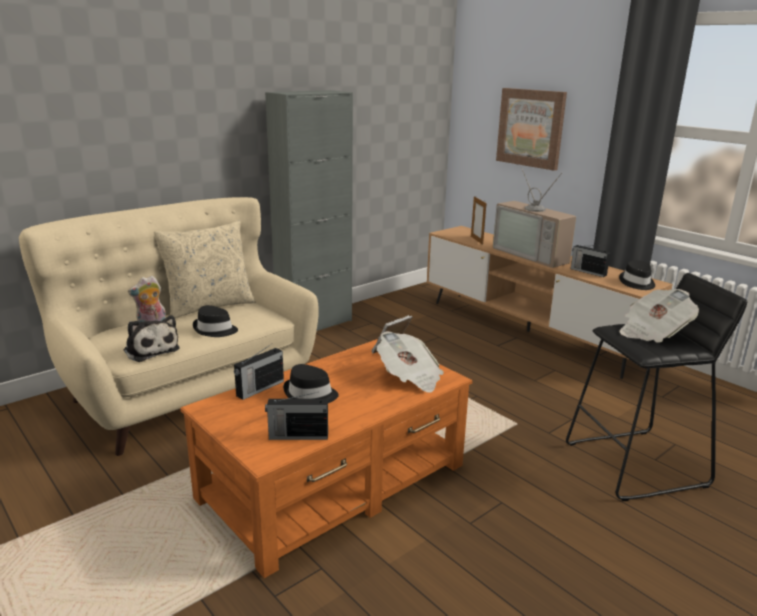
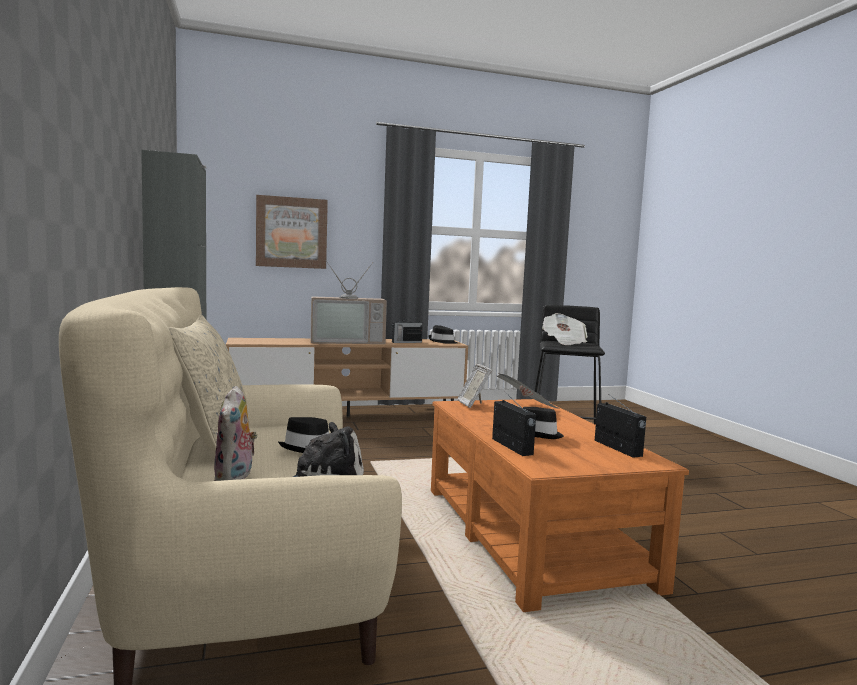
camera: 65 degrees left, 15 degrees down
(297, 436) = (618, 448): radio -> radio turned 45 degrees counterclockwise
(476, 240) = (281, 341): picture frame -> none

